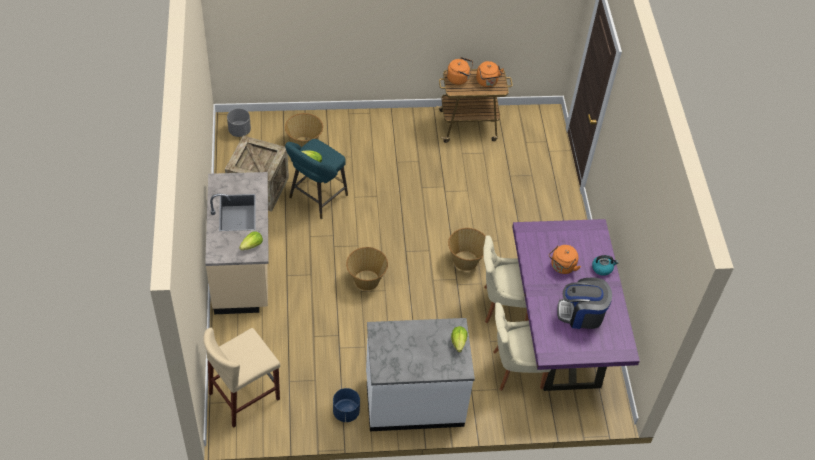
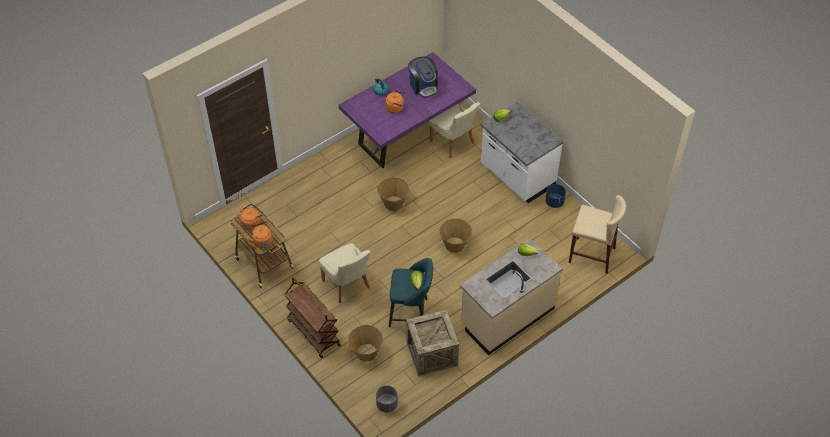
camera: 120 degrees left, 0 degrees up
(359, 121) = (313, 332): none -> brown cart
(503, 305) = (412, 169): beige chair -> beige chair (347, 285)

